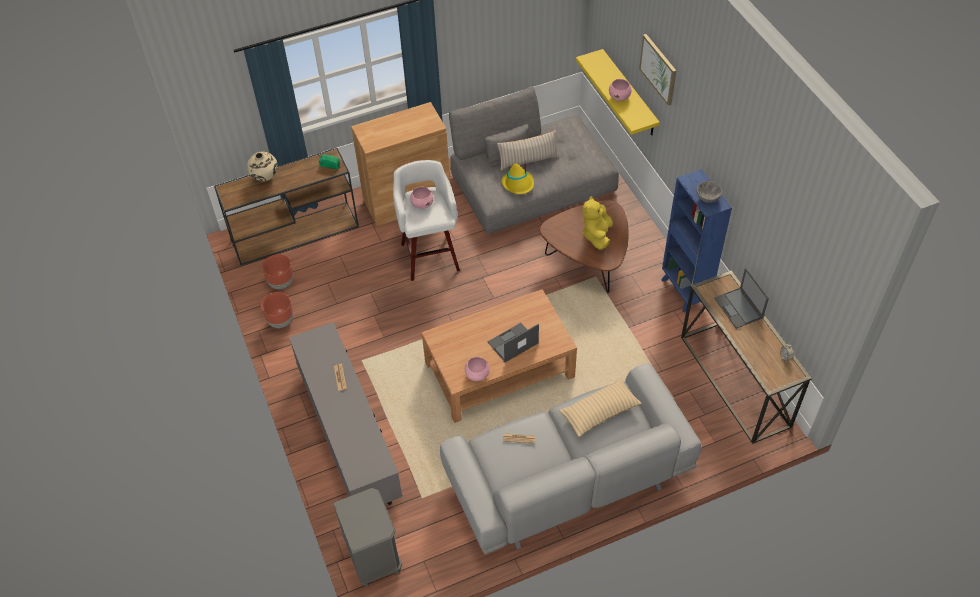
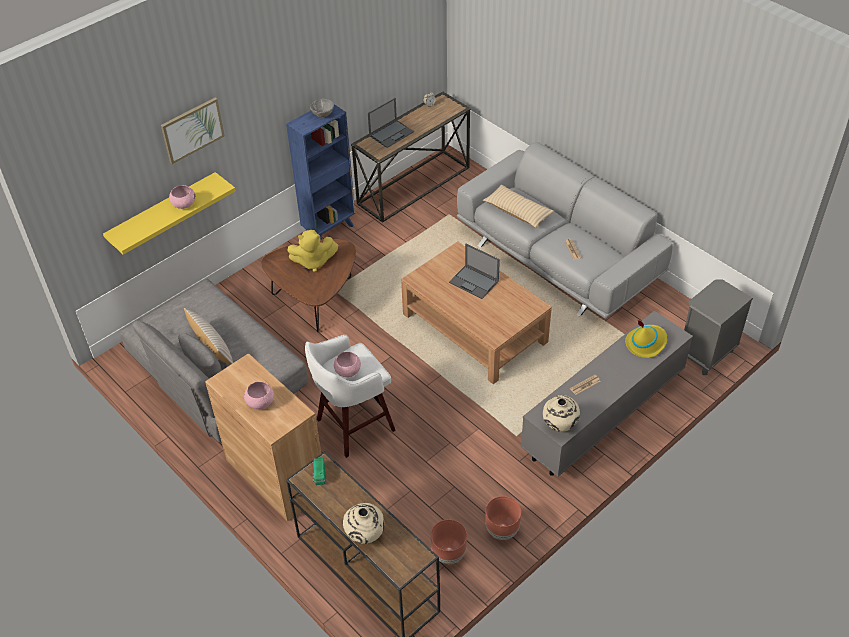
camera: 110 degrees left, 5 degrees down
(309, 343) = (559, 426): none -> beige vase
(477, 374) = (521, 296): pink bowl -> pink bowl (260, 403)
(518, 184) = (252, 345): yellow hat -> yellow hat (646, 343)

